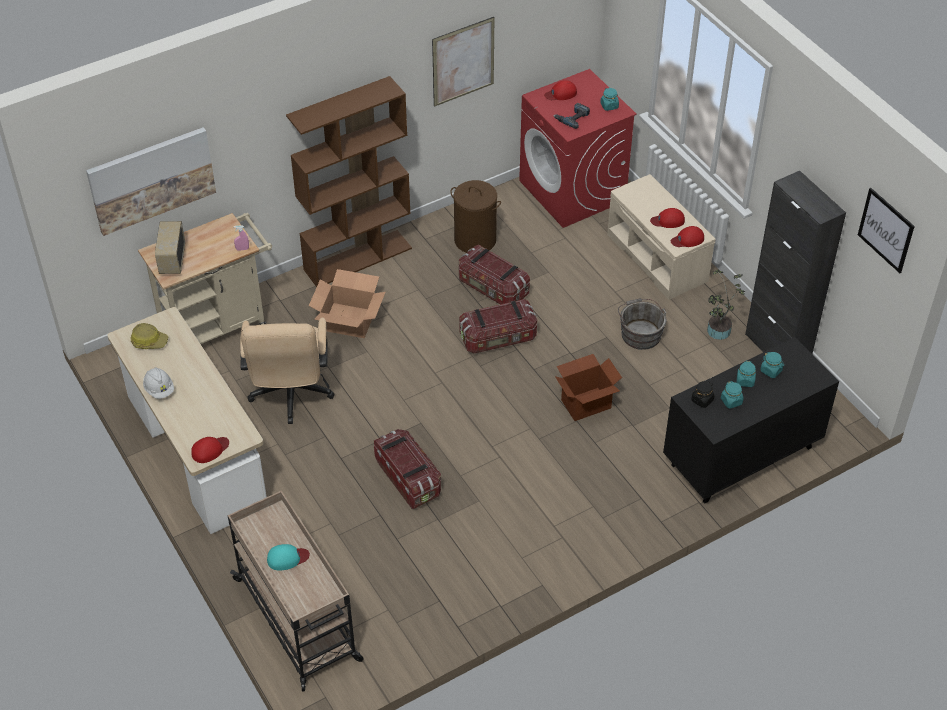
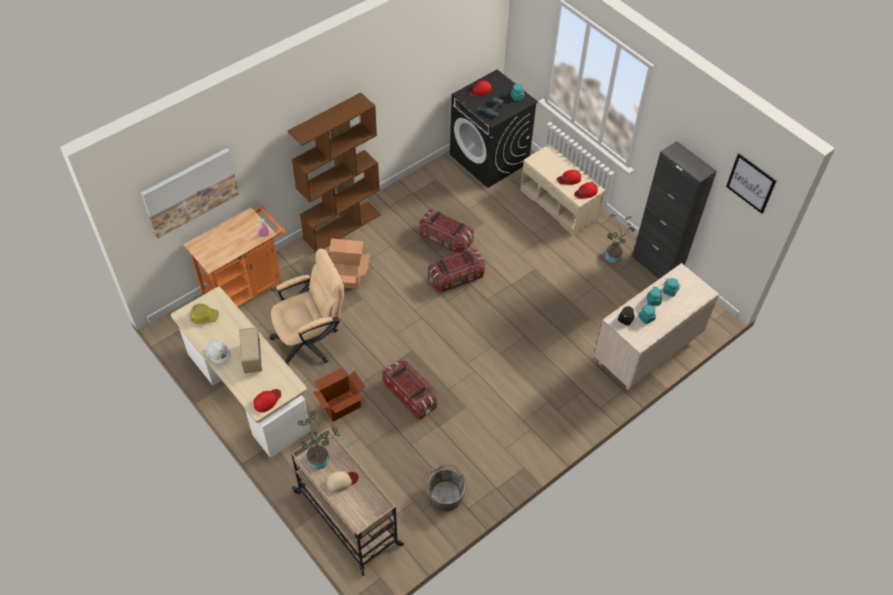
camera: 10 degrees left, 5 degrees up
(172, 260) = (211, 250): radio -> radio (252, 358)
(219, 324) = (247, 289): beige cart -> orange cart
(265, 528) = (320, 459): none -> potted plant
(287, 558) = (342, 481): turquoise cap -> beige cap
(291, 396) = (311, 340): beige office chair -> beige office chair turned 105 degrees counterclockwise
(463, 61) = (411, 74): picture -> none
(475, 240) = (426, 203): brown laundry basket -> none
(573, 191) = (489, 159): red washing machine -> black washing machine
(585, 404) = (528, 322): cardboard box -> cardboard box (340, 405)
(640, 333) = (557, 263): grey bucket -> grey bucket (444, 493)
(741, 457) = (646, 351): black dresser -> beige dresser

